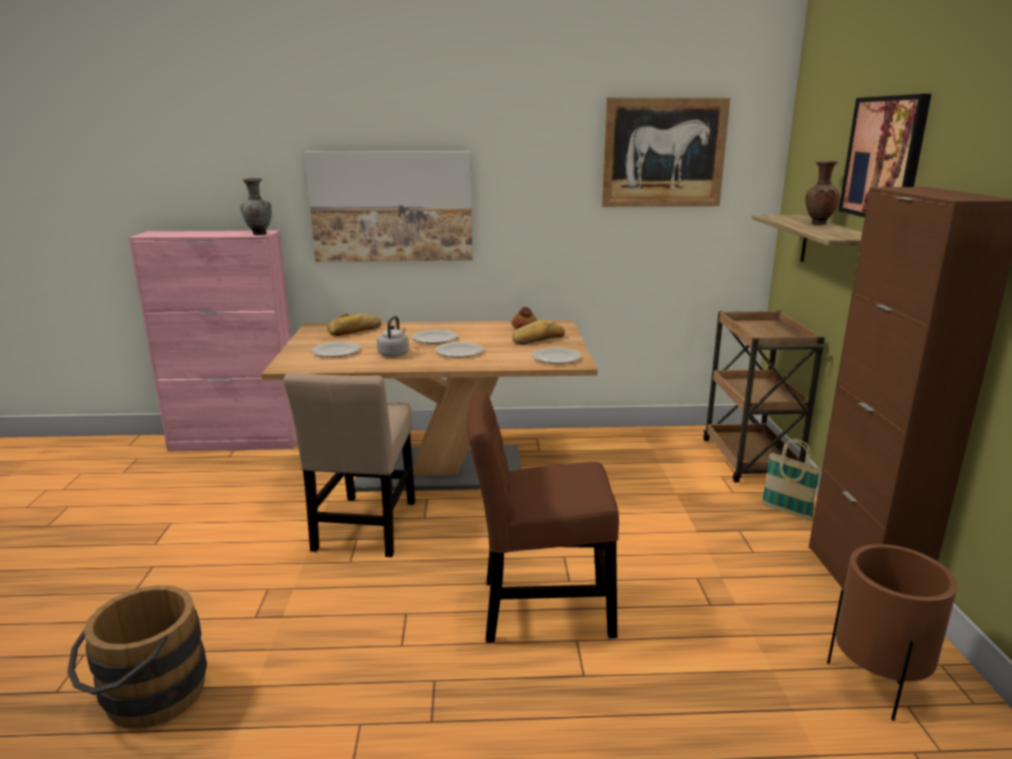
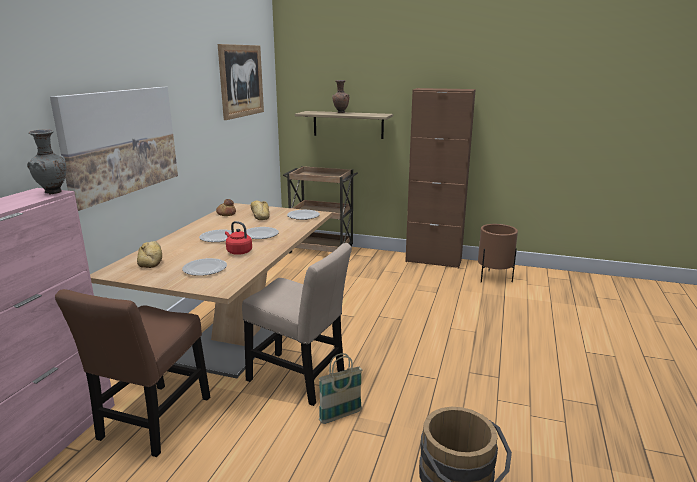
camera: 70 degrees left, 0 degrees up
(394, 354) = (238, 251): grey kettle -> red kettle
(539, 609) = (422, 332): brown chair -> brown chair (153, 422)
(786, 511) = (374, 257): basket -> basket (340, 416)
(884, 158) = (377, 77): picture -> none

